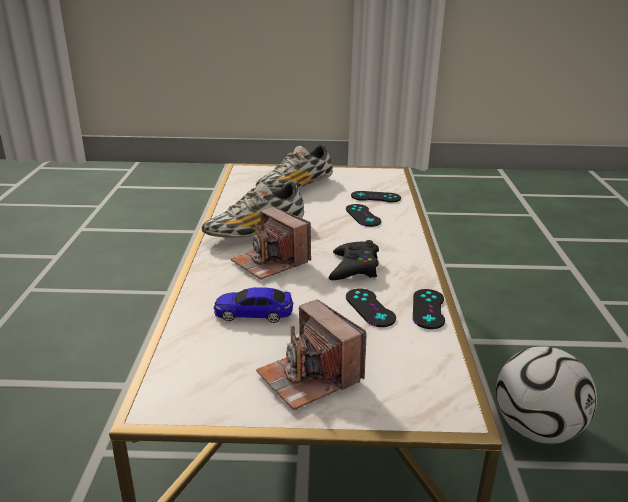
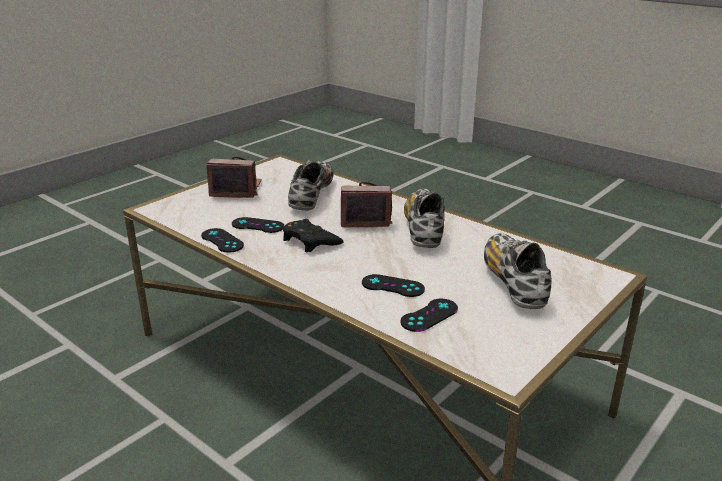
camera: 130 degrees right, 0 degrees up
(253, 313) = (311, 195): toy car -> shoe
(536, 429) = (160, 460): football -> none

